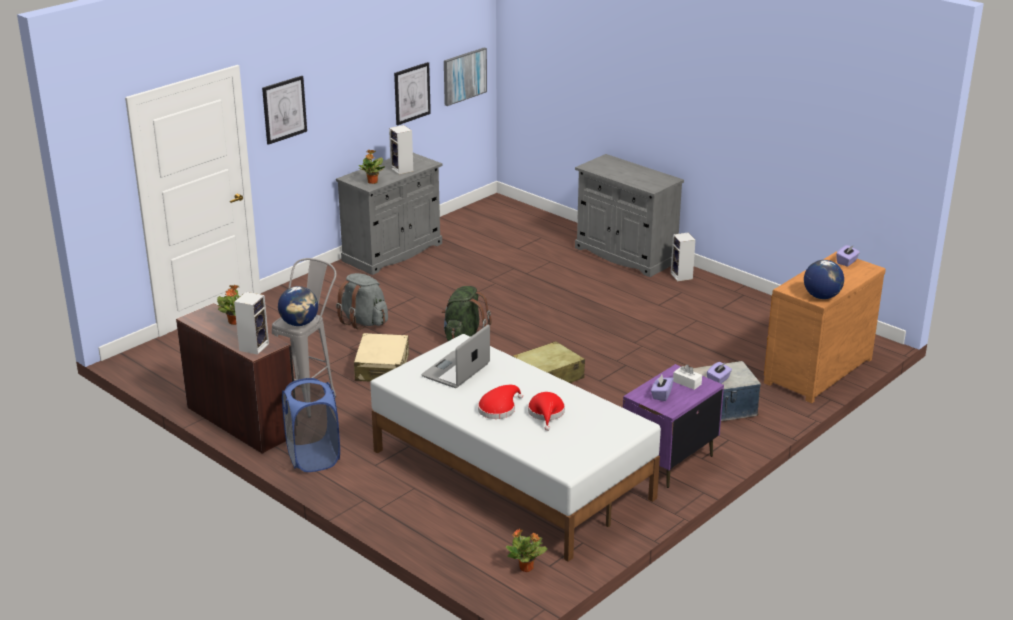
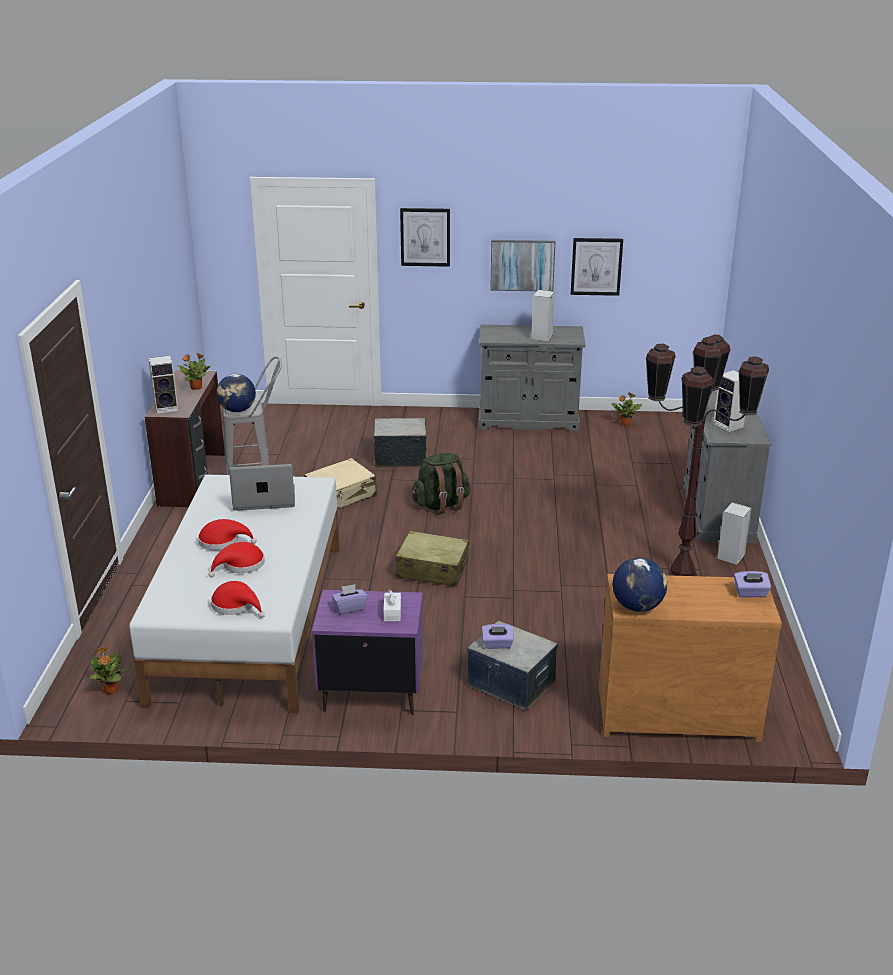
camera: 50 degrees right, 0 degrees up
(313, 457) = (174, 527): blue laundry basket -> none
(363, 322) = (400, 457): grey backpack -> storage box
(372, 182) = (498, 337): potted plant -> potted plant (625, 424)
(464, 76) = (677, 268): picture -> picture (522, 265)
(602, 434) = (236, 605): none -> red hat
(643, 179) = (729, 426): none -> speaker
(678, 299) = (683, 573): none -> brown floor lamp

